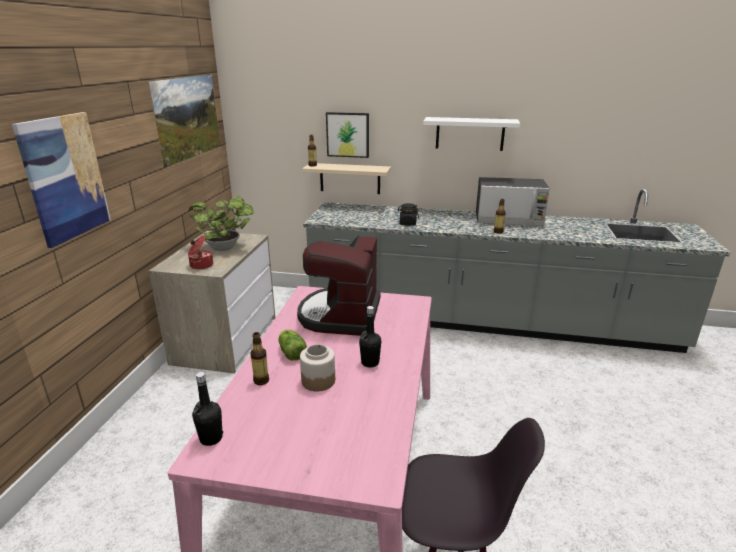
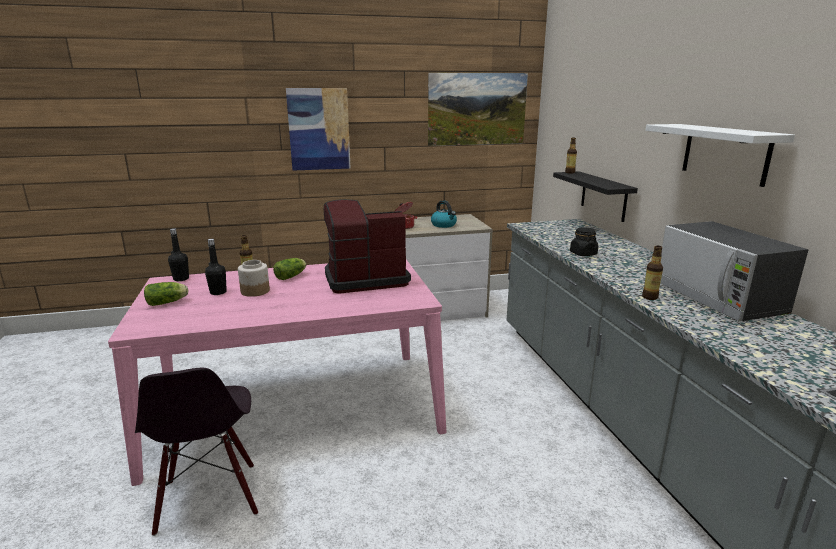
camera: 65 degrees right, 5 degrees down
(226, 248) = (444, 225): potted plant -> kettle
(299, 452) = (168, 302): none -> lettuce
(348, 134) = (609, 142): picture -> none
(350, 178) = (603, 196): beige shelf -> black shelf
(370, 362) = (290, 302): black bottle -> black bottle (218, 292)

